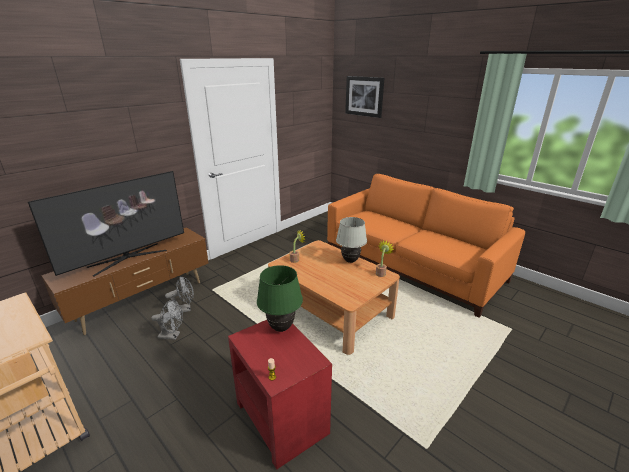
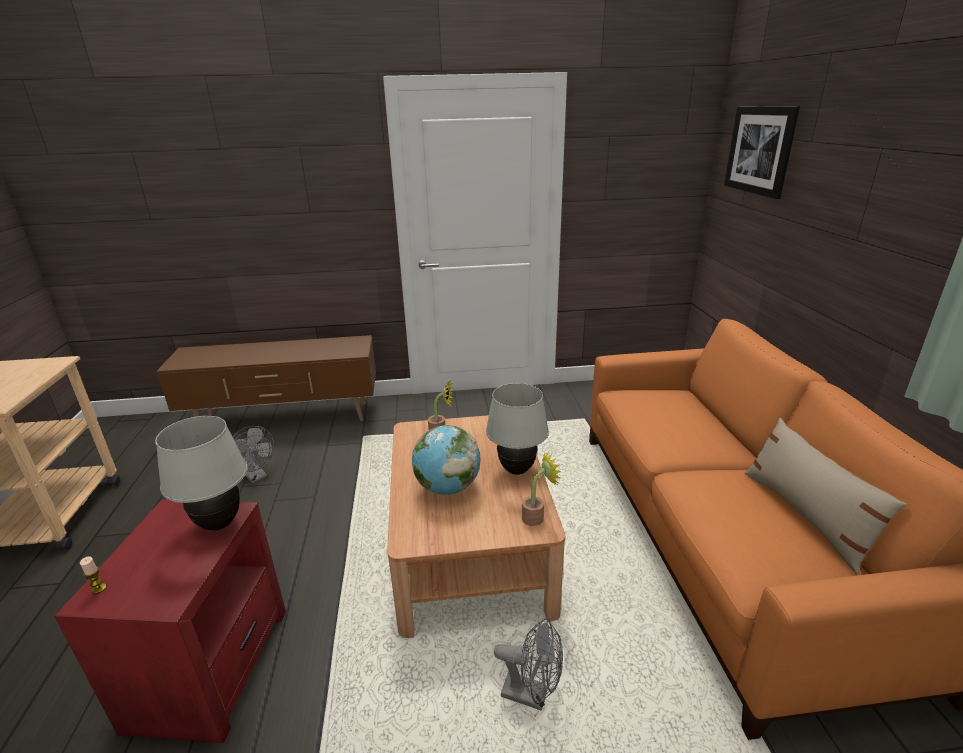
camera: 40 degrees right, 0 degrees up
(127, 258) = (261, 355): television -> none
(185, 309) = (307, 448): grey fan -> grey fan (532, 694)
(281, 328) = (219, 524): green table lamp -> white table lamp
(333, 278) = (447, 487): none -> globe
(452, 238) = (805, 515): none -> beige pillow

